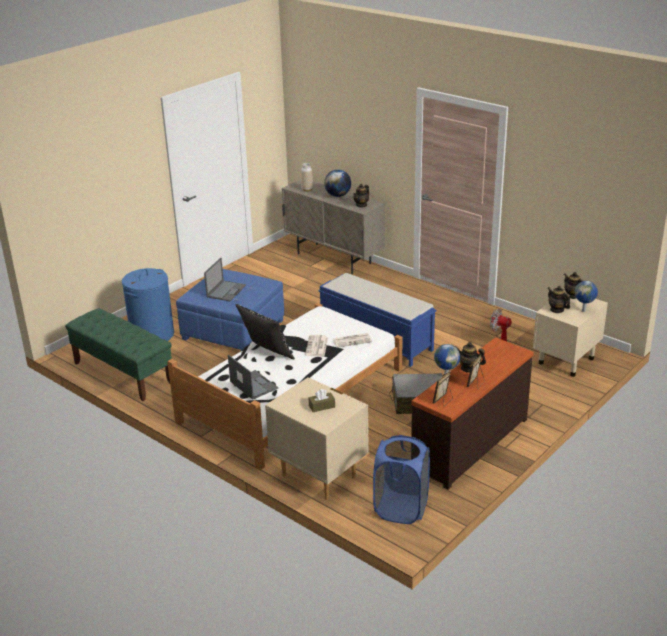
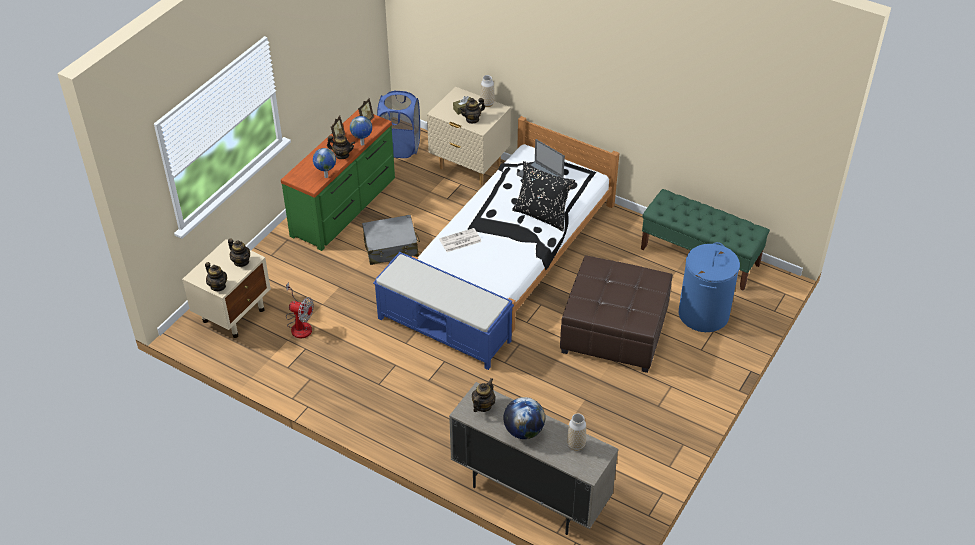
camera: 170 degrees right, 15 degrees up
(226, 291) = (621, 291): laptop -> none
(233, 329) = (614, 332): blue ottoman -> brown ottoman
(292, 410) = (487, 104): none -> vase
(315, 394) = (472, 119): none -> teapot
(317, 346) = (494, 229): newspaper -> none
(469, 443) = (345, 207): brown dresser -> green dresser
(584, 311) = (212, 262): globe -> globe (325, 176)

